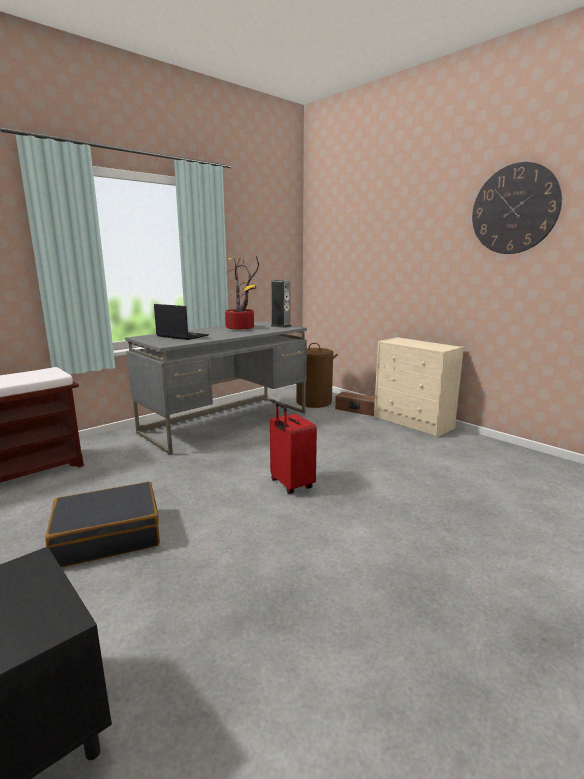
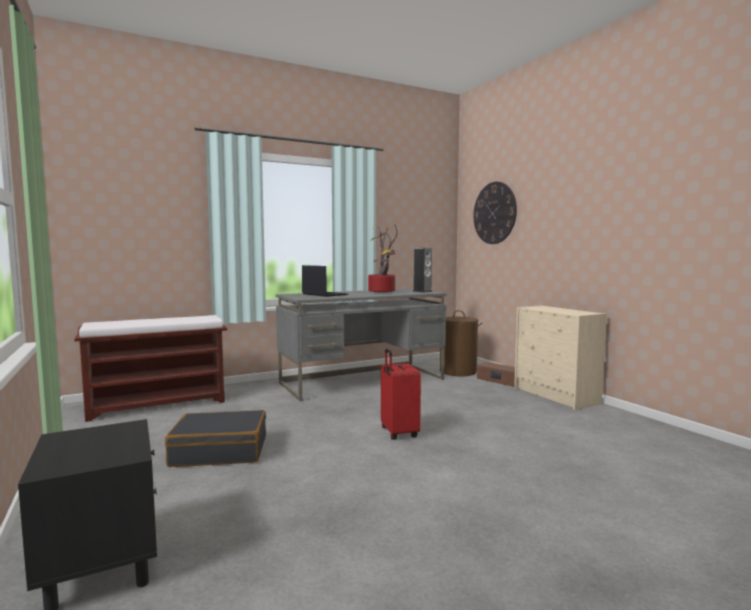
camera: 15 degrees right, 10 degrees down
(514, 209) = (649, 171): wall clock -> wall clock (494, 213)

